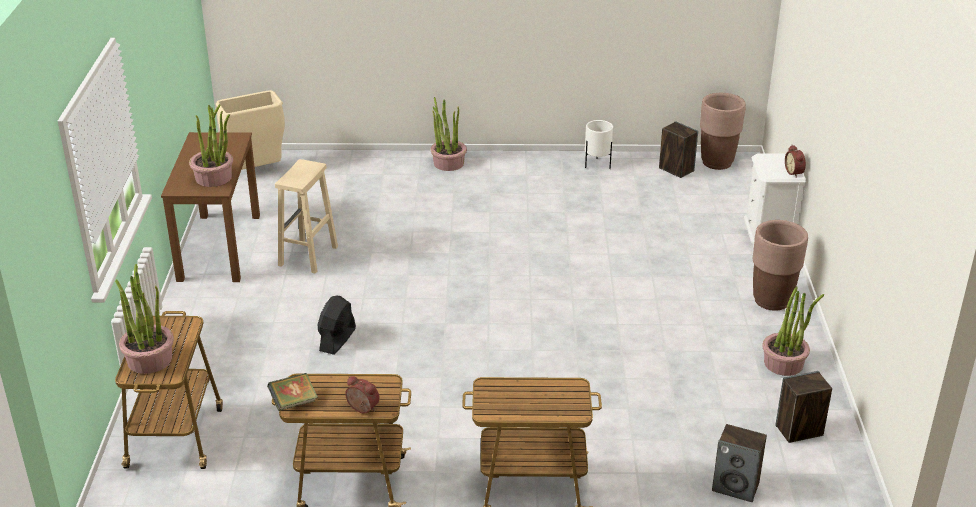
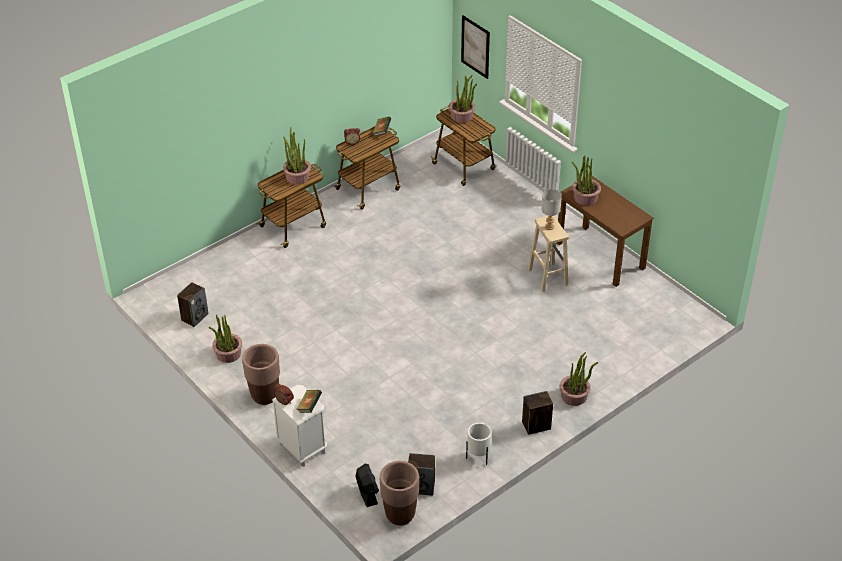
camera: 140 degrees right, 10 degrees up
(55, 278) = (475, 47): none -> picture
(257, 171) = (672, 315): beige trash can -> none
(301, 175) = (549, 227): none -> grey table lamp
(337, 340) = (462, 241): black fan -> black fan (367, 492)
(514, 399) = (297, 176): none -> potted plant
(736, 487) = (205, 273): speaker -> speaker (536, 426)
(769, 159) = (309, 406): none -> book

